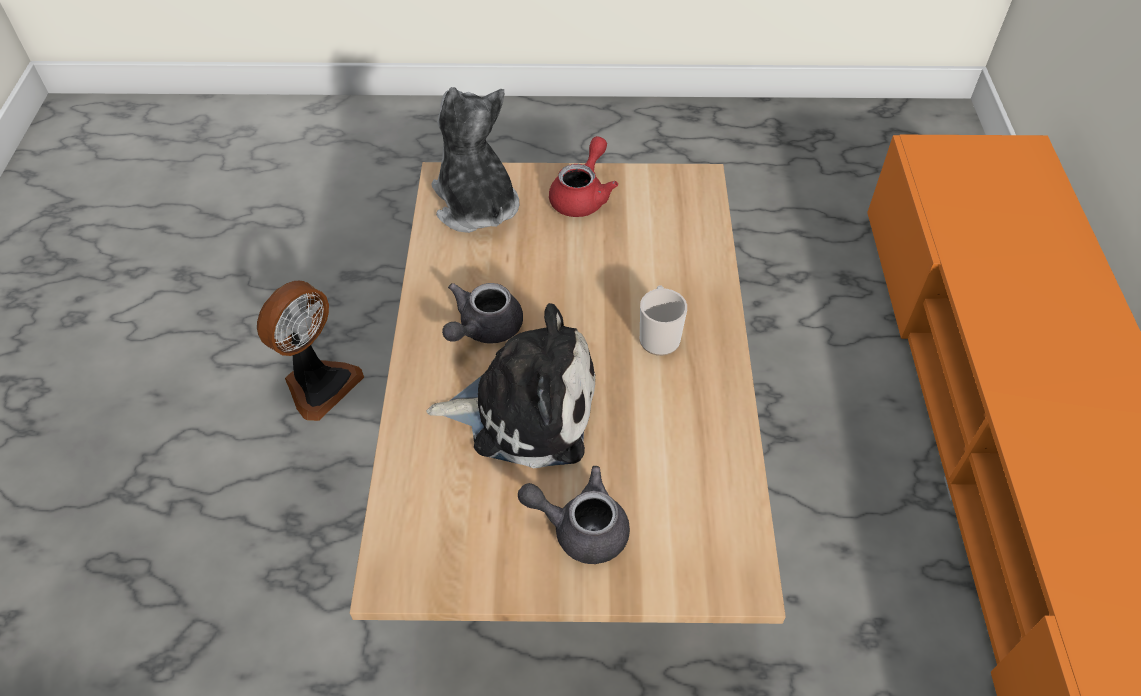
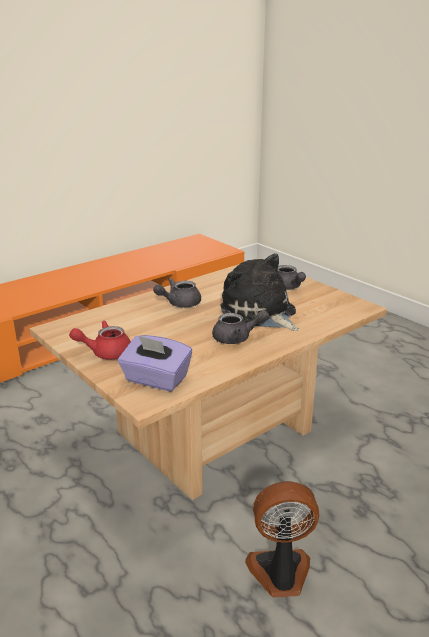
camera: 130 degrees left, 25 degrees down
(476, 205) = (156, 380): plush toy -> purple tissue box
(659, 336) = (179, 303): mug -> grey teapot

